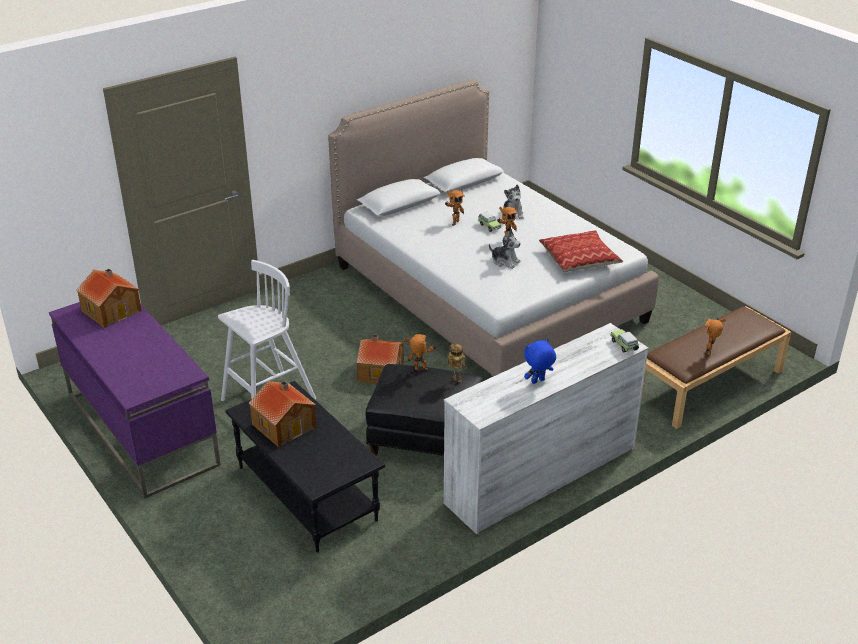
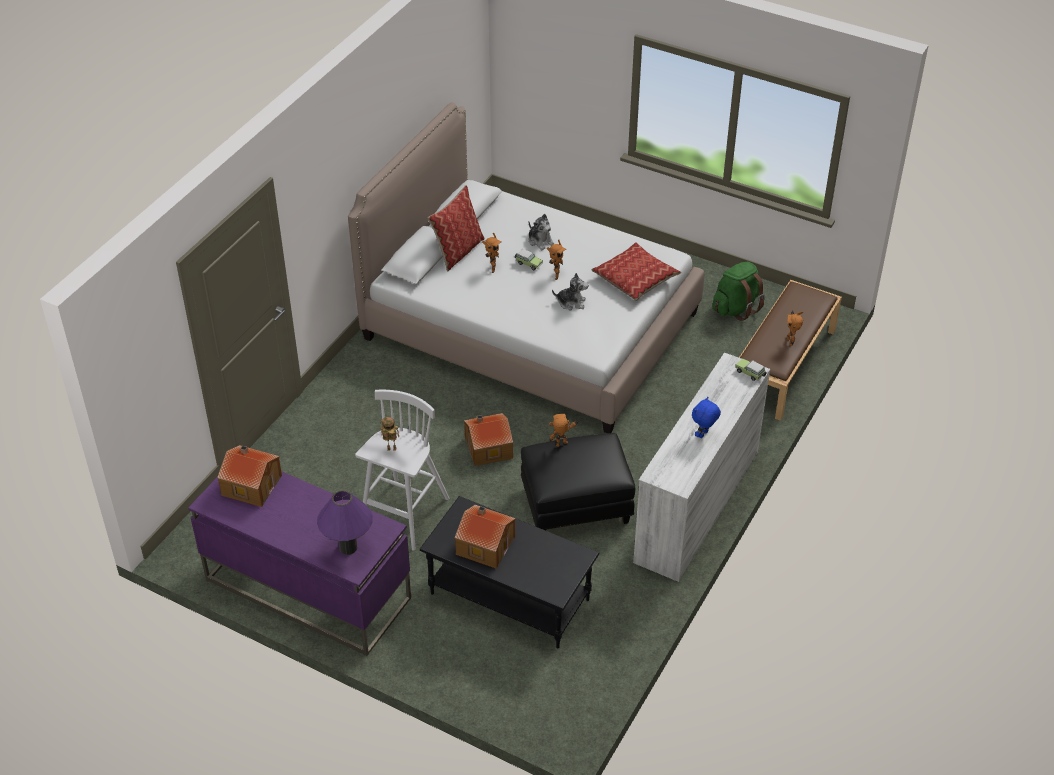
camera: 25 degrees left, 10 degrees up
(144, 378) = (348, 547): none -> purple table lamp
(435, 205) = (458, 251): none -> pillow
(456, 381) = (600, 446): toy robot -> toy robot (391, 450)
(691, 328) = (736, 308): none -> green backpack

